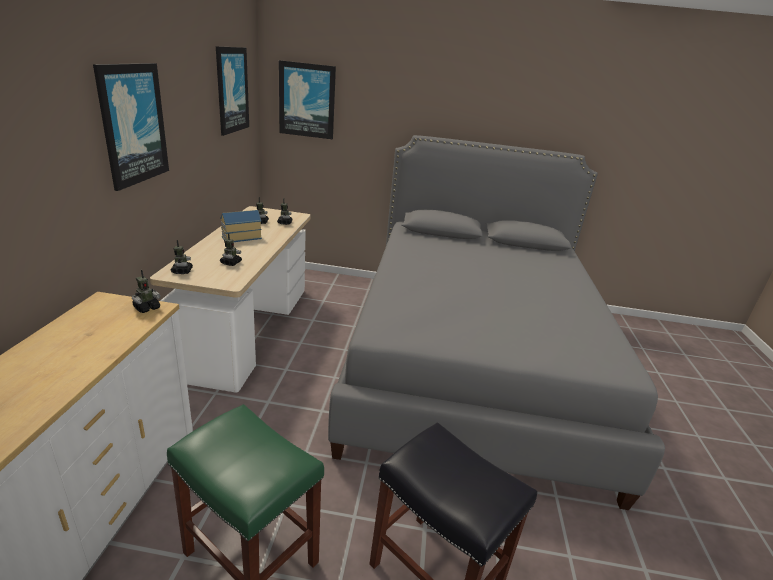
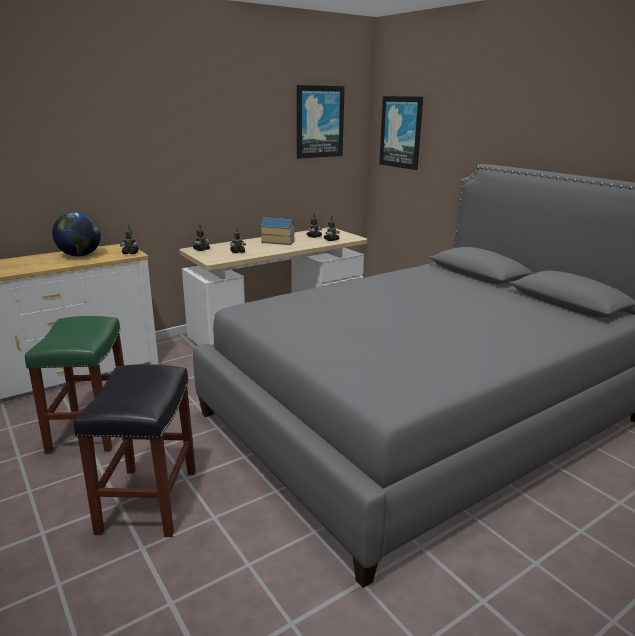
camera: 50 degrees right, 5 degrees down
(78, 338) = (80, 255): none -> globe
(133, 124) = (184, 137): picture -> none

